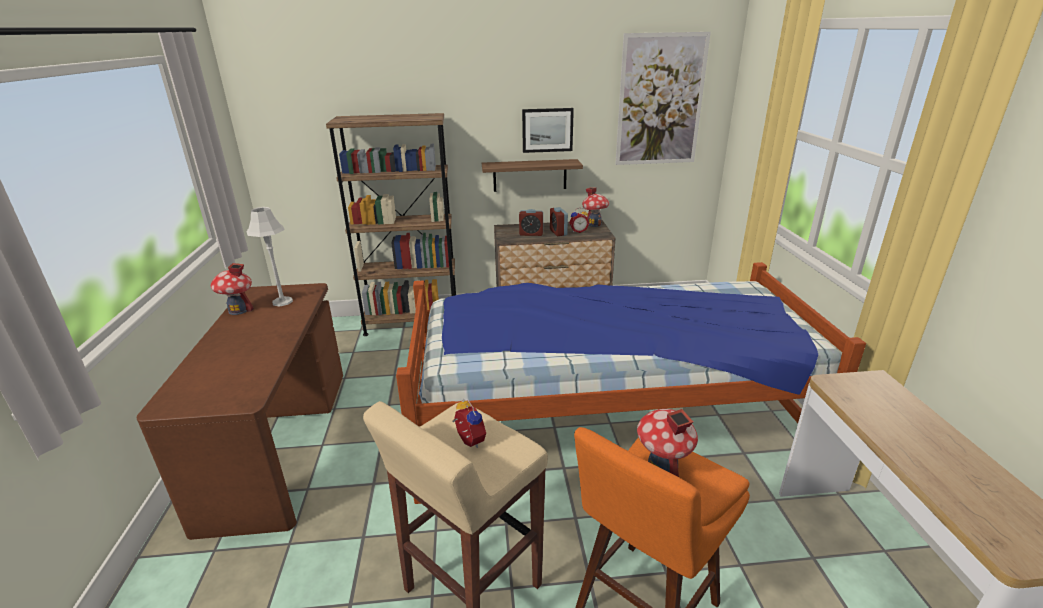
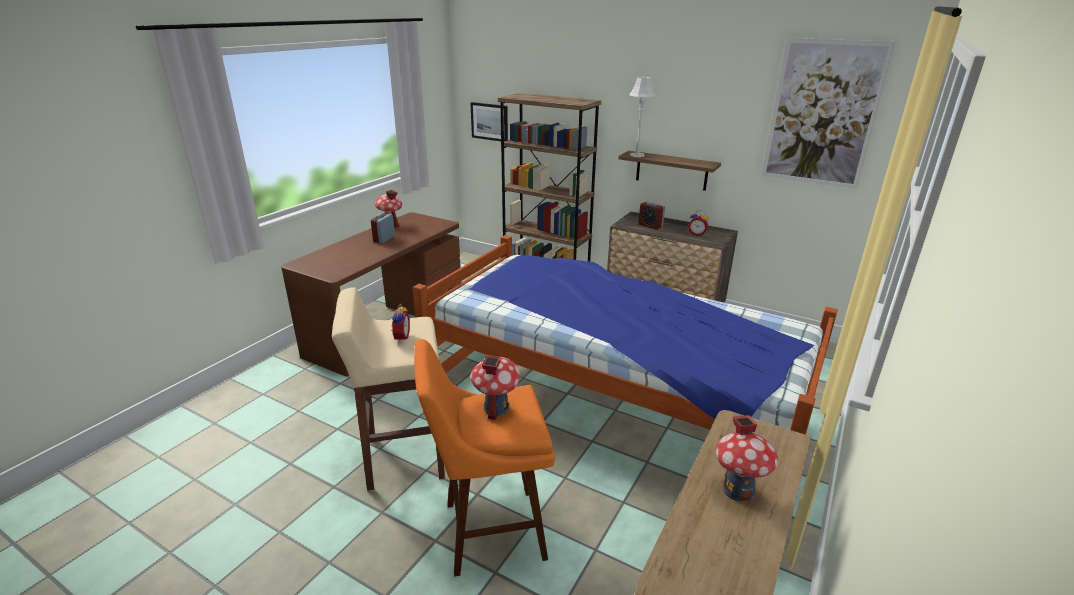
camera: 35 degrees right, 0 degrees up
(282, 301) = (419, 226): grey table lamp -> grey table lamp (637, 155)
(547, 130) = (694, 129): picture -> picture (489, 121)
(558, 232) = (676, 230): alarm clock -> alarm clock (384, 239)
(594, 224) = (723, 232): toy house -> toy house (738, 490)

